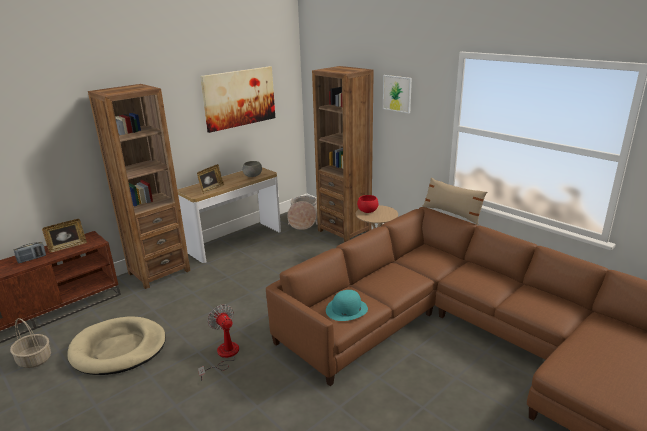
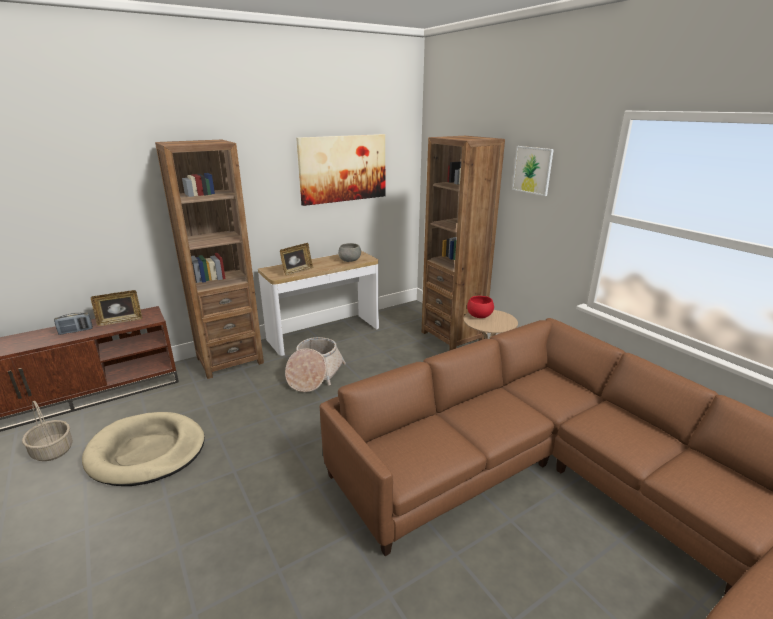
camera: 10 degrees right, 0 degrees up
(224, 356) = (263, 483): fan -> none
(304, 221) = (408, 318): basket -> basket (314, 375)
(346, 309) = (422, 450): turquoise hat -> none
(452, 213) = (590, 332): beige pillow -> none

